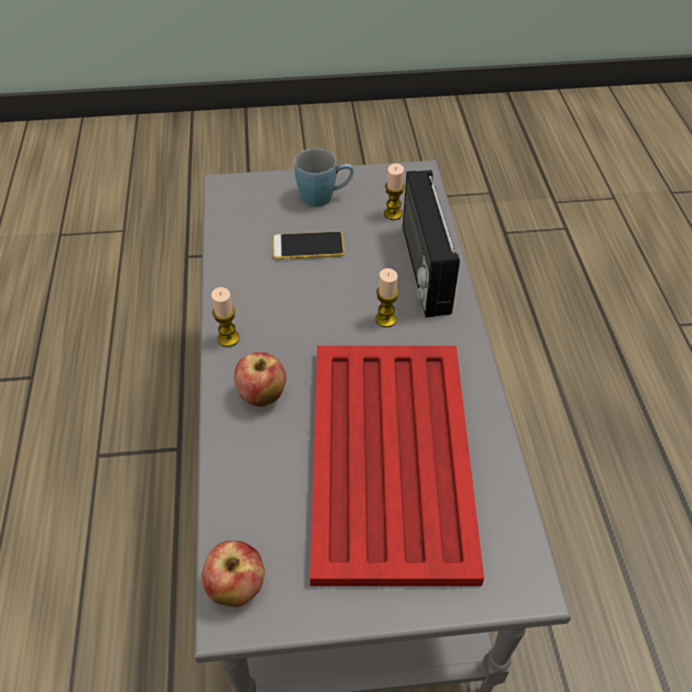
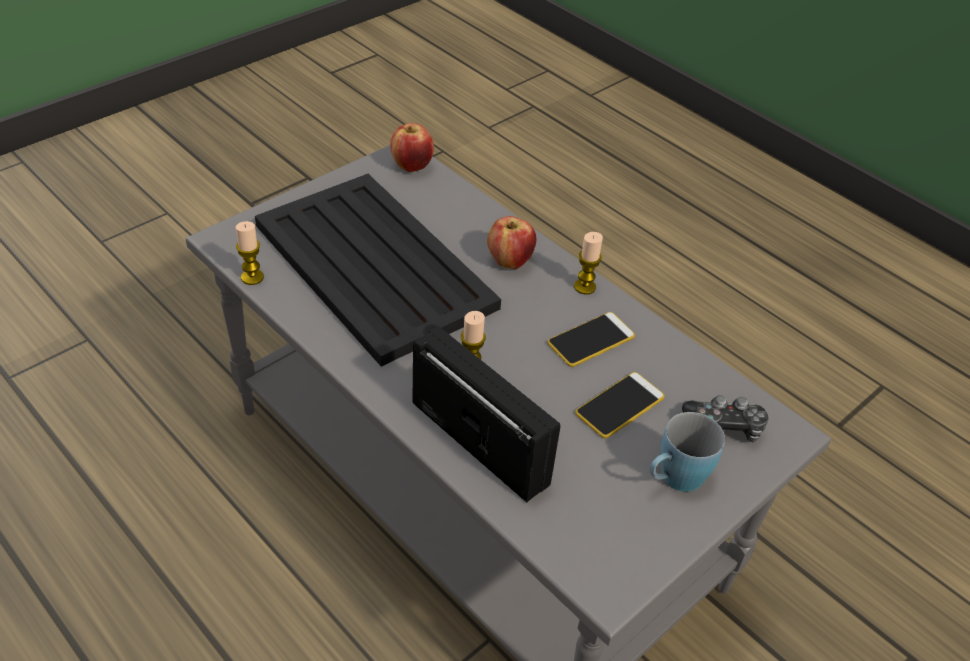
camera: 140 degrees right, 5 degrees down
(258, 206) = (724, 427): none -> game controller
(275, 295) = (591, 340): none -> phone
(391, 455) = (374, 268): red tray -> black tray
(393, 214) = (577, 499): candle -> candle (252, 277)

